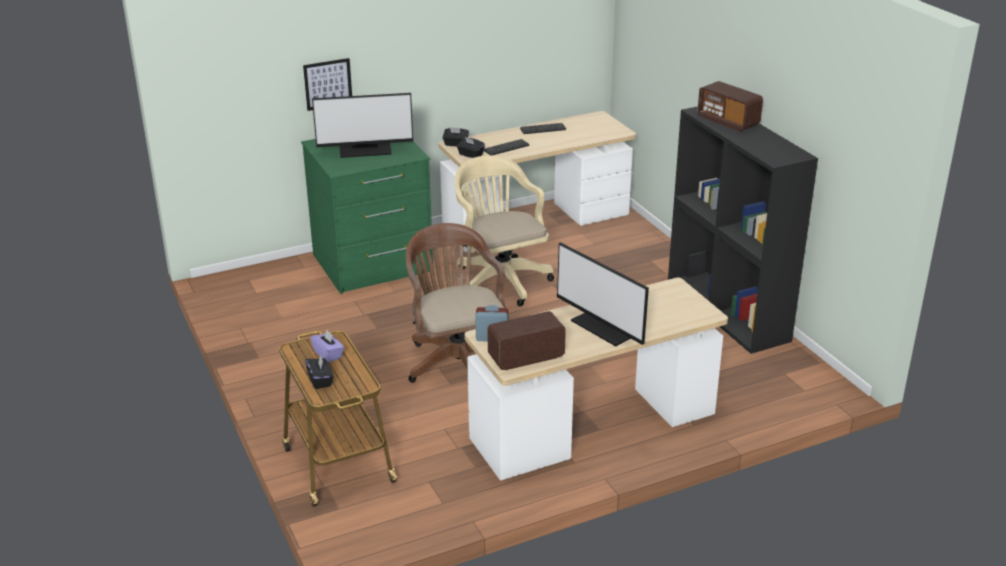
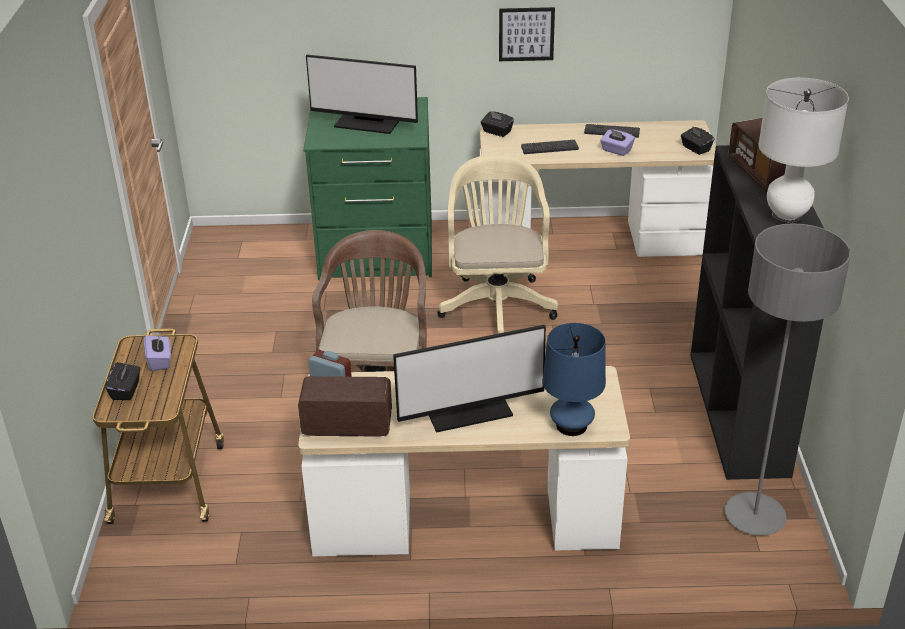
camera: 25 degrees right, 5 degrees up
(328, 84) = (348, 39): picture -> picture (526, 34)
(470, 155) = (502, 149): black tissue box -> black tissue box (695, 148)
(558, 141) = (616, 151): none -> purple tissue box
(604, 327) = (468, 411): monitor -> monitor turned 90 degrees counterclockwise
(683, 319) = (571, 426): none -> blue table lamp
(769, 145) = (786, 219): none -> white table lamp
(785, 371) = (754, 516): none -> grey floor lamp

